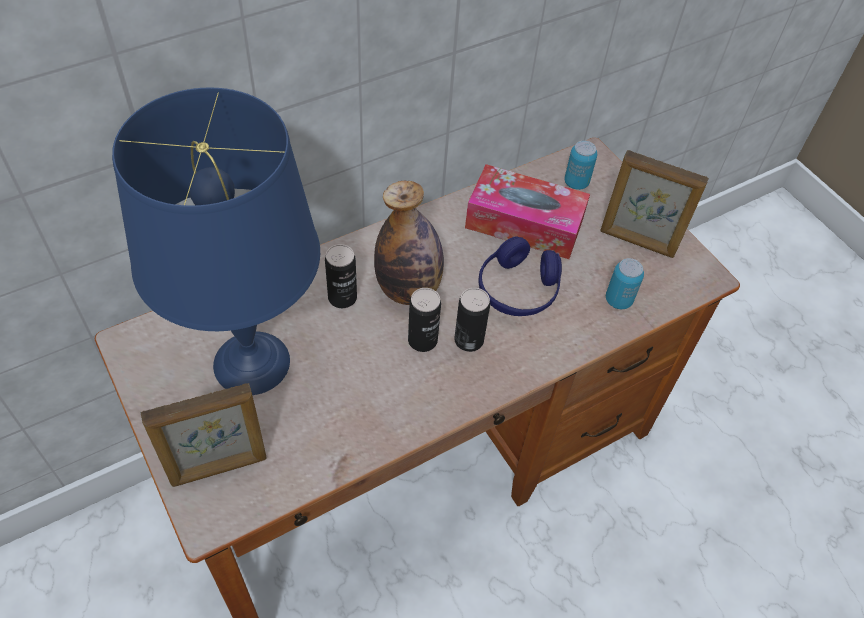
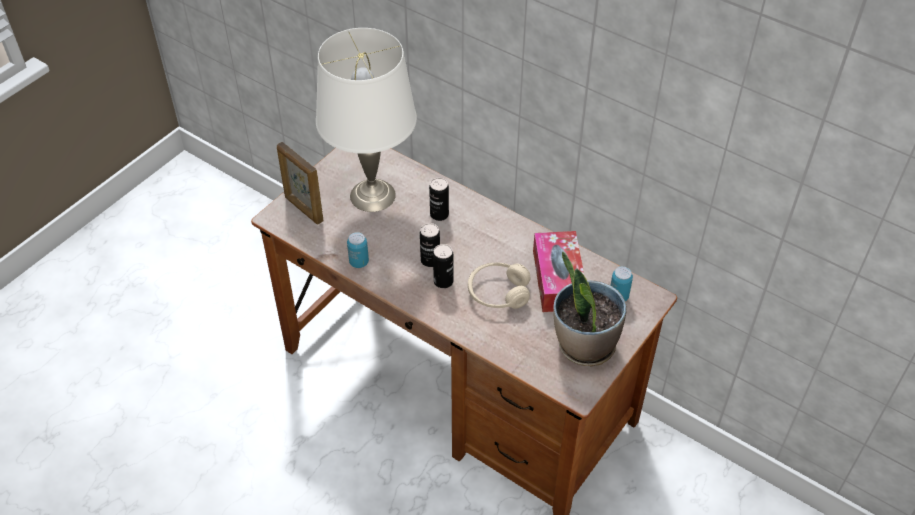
camera: 70 degrees right, 5 degrees down
(250, 362) = (372, 195): blue table lamp -> white table lamp
(408, 289) = (464, 241): bottle -> none
(518, 289) = (498, 293): blue headphones -> beige headphones
(618, 300) = (523, 347): can -> can (359, 262)
(637, 242) = (584, 345): picture frame -> potted plant

